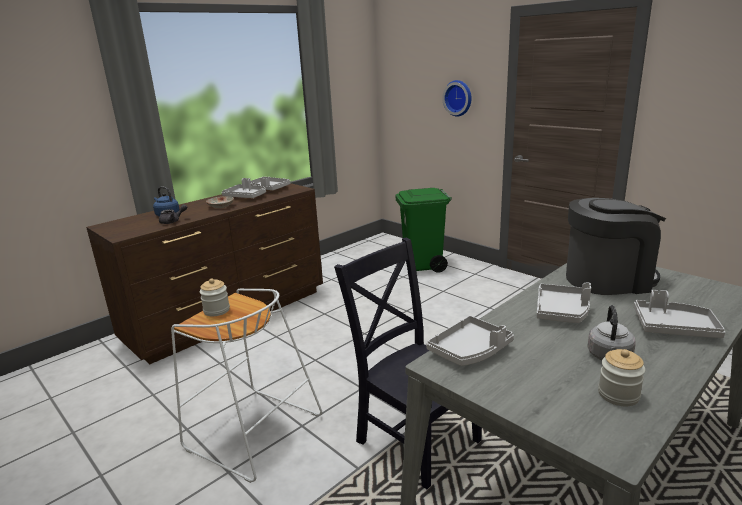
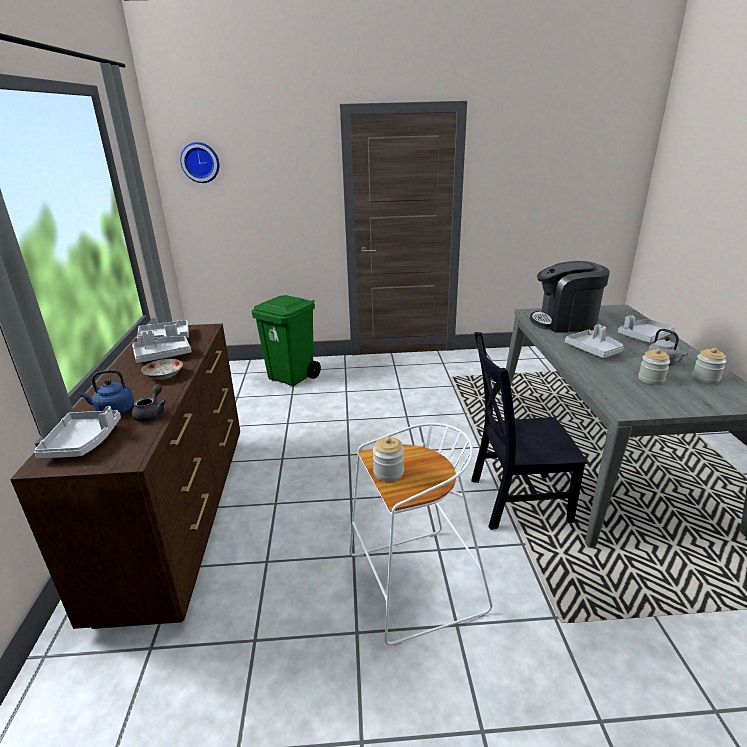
camera: 50 degrees left, 5 degrees up
(458, 98) = (286, 198): wall clock -> wall clock (200, 162)
(470, 351) = (618, 393): grey tray -> grey tray (83, 442)
(544, 360) = (651, 379): none -> jar
(608, 279) = (565, 322): coffee machine -> coffee machine turned 120 degrees counterclockwise

